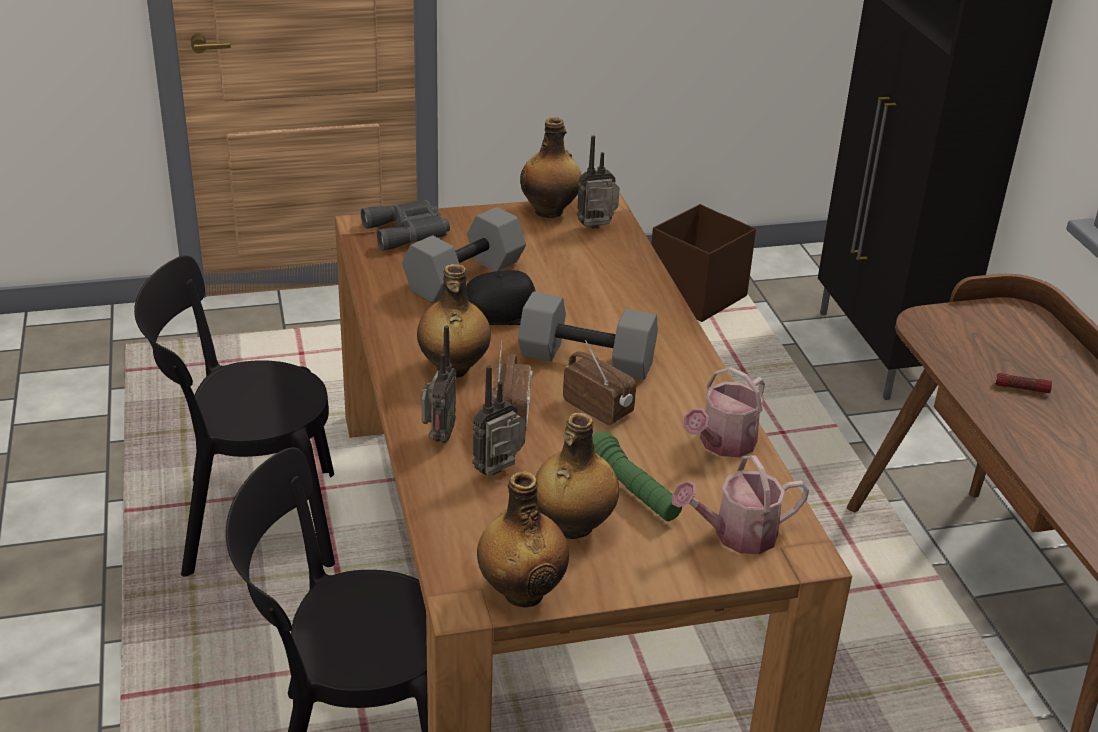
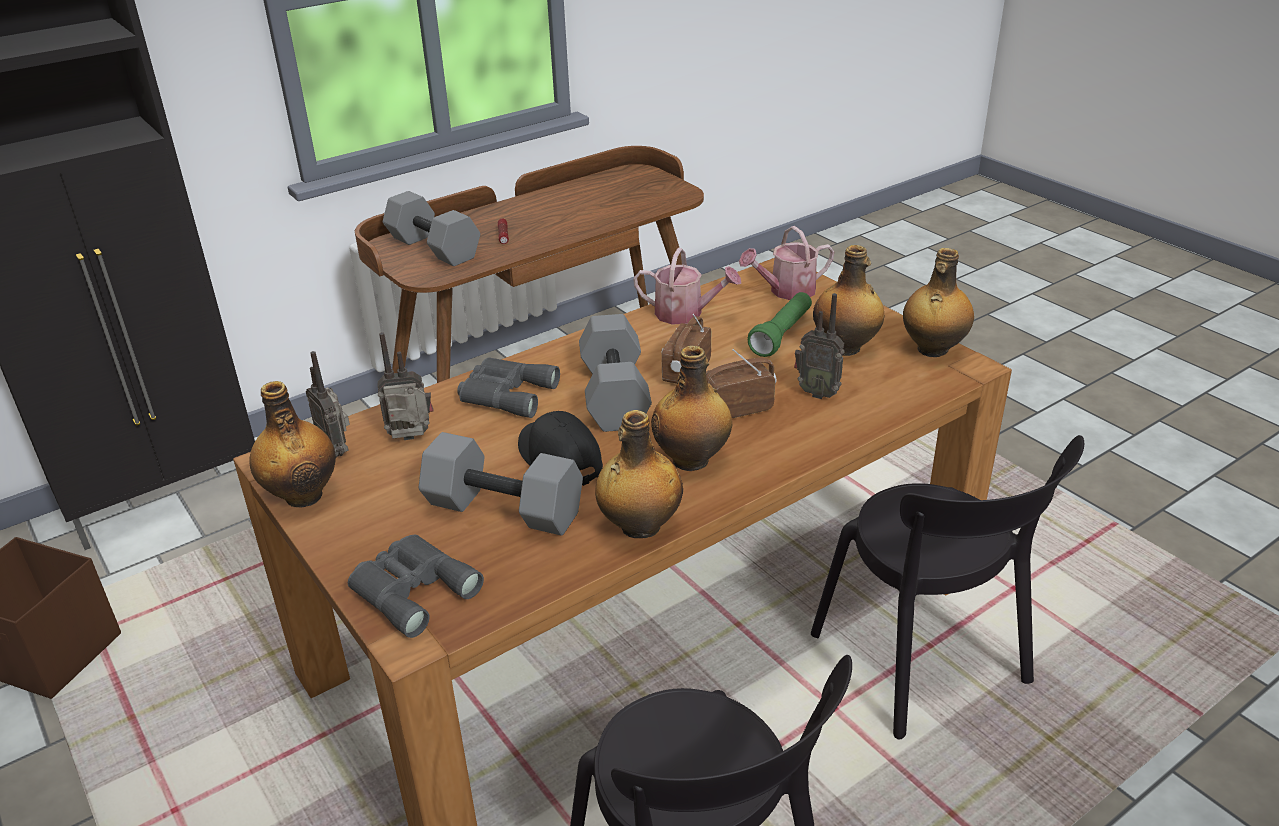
camera: 110 degrees left, 0 degrees up
(390, 323) = (639, 527): none -> bottle
(438, 438) = (804, 435): radio -> radio (412, 440)
(630, 308) = (505, 393): none -> grey binoculars
(736, 535) = (786, 291): watering can -> watering can turned 105 degrees clockwise
(1000, 337) = (431, 248): none -> grey dumbbell

